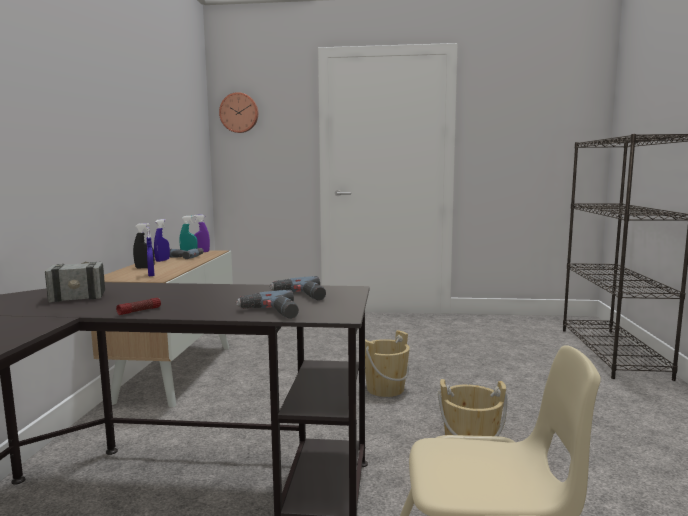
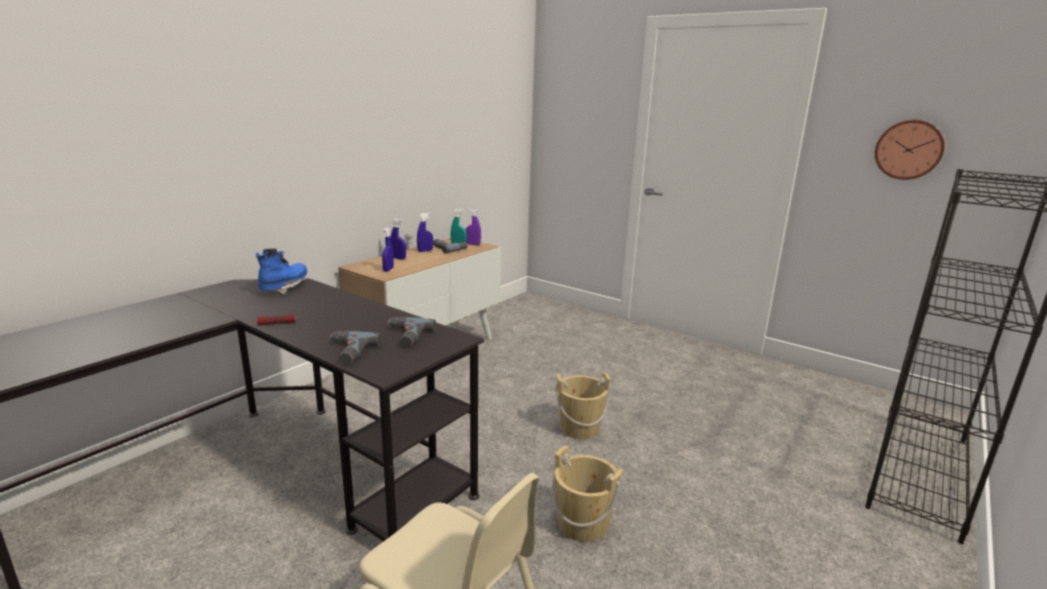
camera: 30 degrees right, 10 degrees up
(82, 290) = (285, 288): hammer -> blue boot
(144, 268) = (398, 258): black spray bottle -> blue spray bottle
(239, 113) = (560, 91): wall clock -> wall clock (909, 149)

